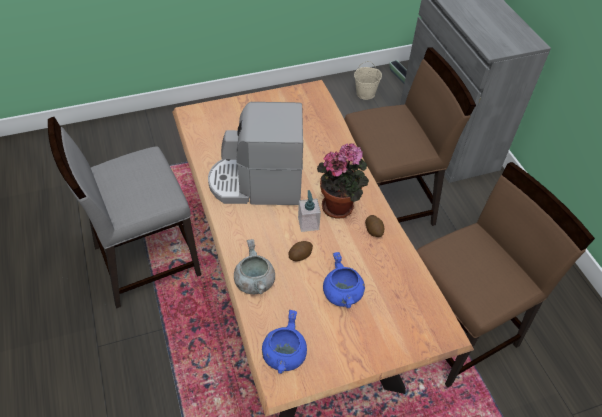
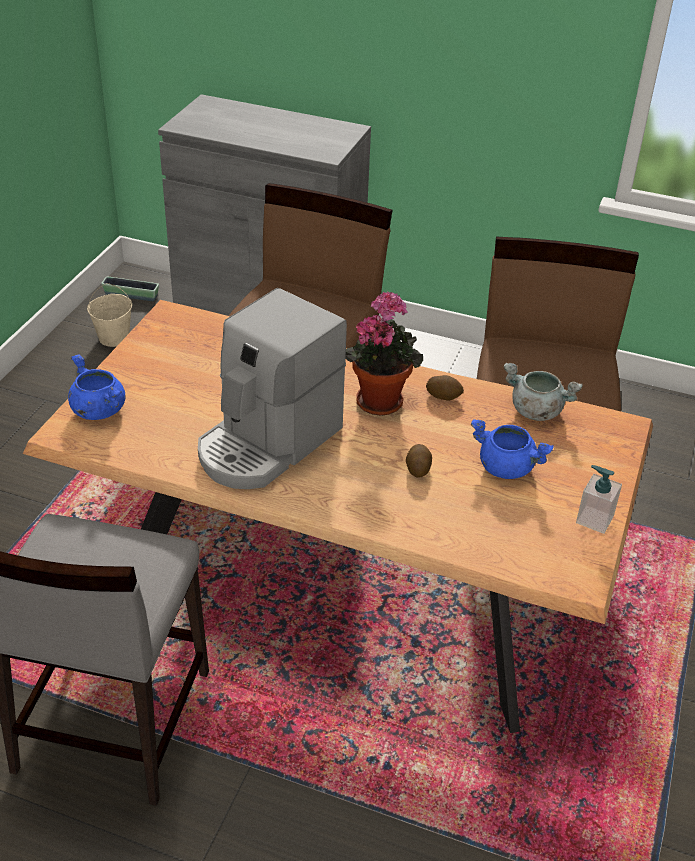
camera: 50 degrees left, 10 degrees down
(254, 282) = (418, 526): grey cooking pot -> grey cooking pot (535, 411)
(284, 355) = (545, 558): blue cooking pot -> blue cooking pot (98, 410)
(308, 223) = (378, 437): soap dispenser -> soap dispenser (594, 519)

